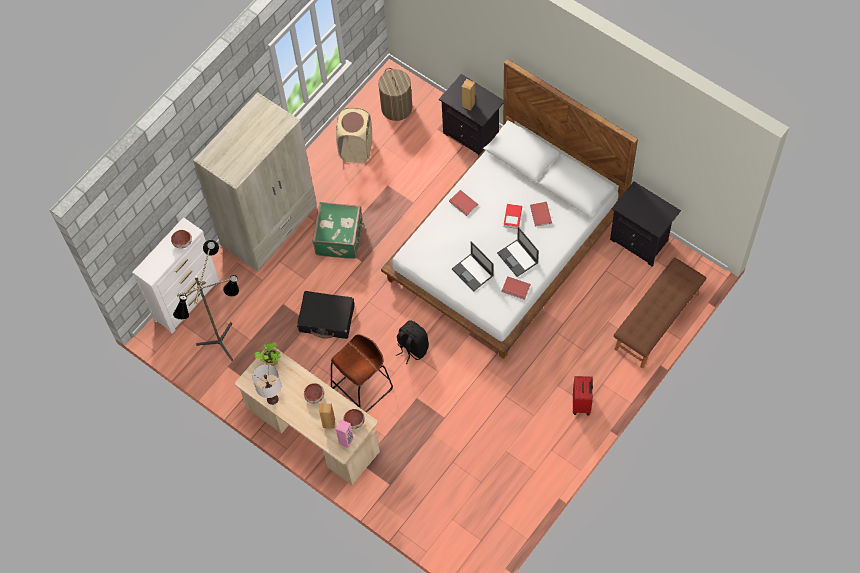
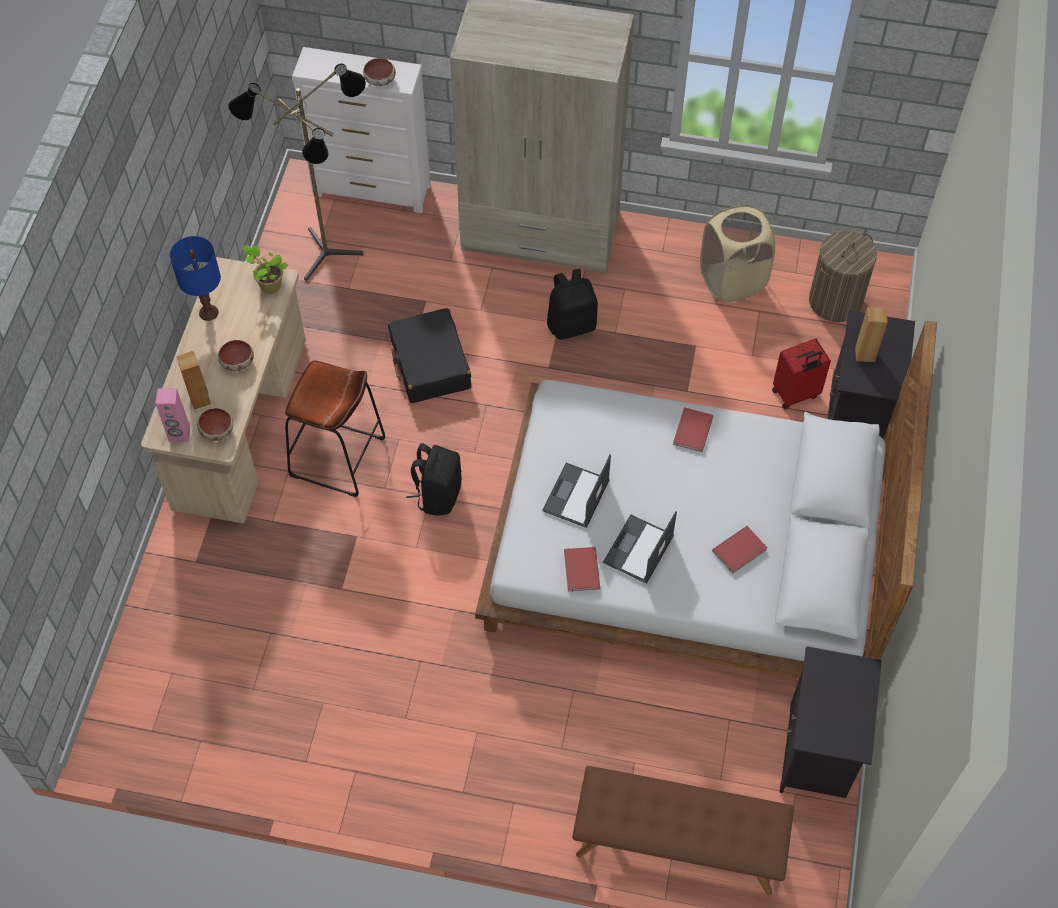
camera: 60 degrees right, 5 degrees down
(272, 399) = (209, 313): white table lamp -> blue table lamp
(340, 238) = (571, 324): green suitcase -> black backpack
(512, 217) = (709, 511): book -> none
(582, 404) = (461, 785): red suitcase -> red suitcase (796, 394)

